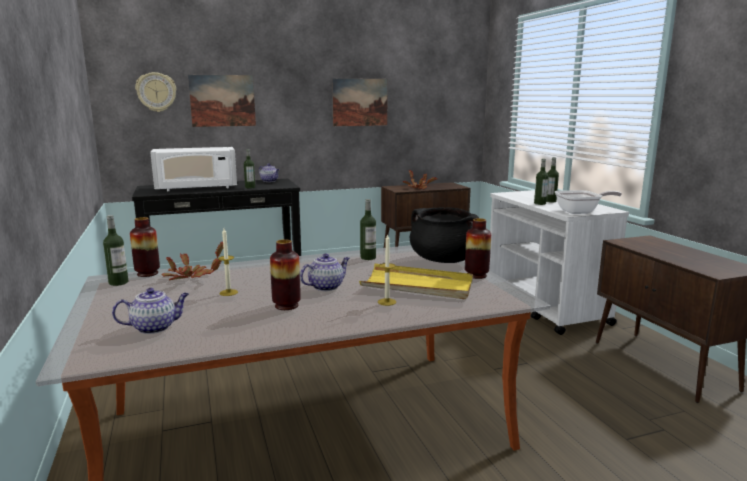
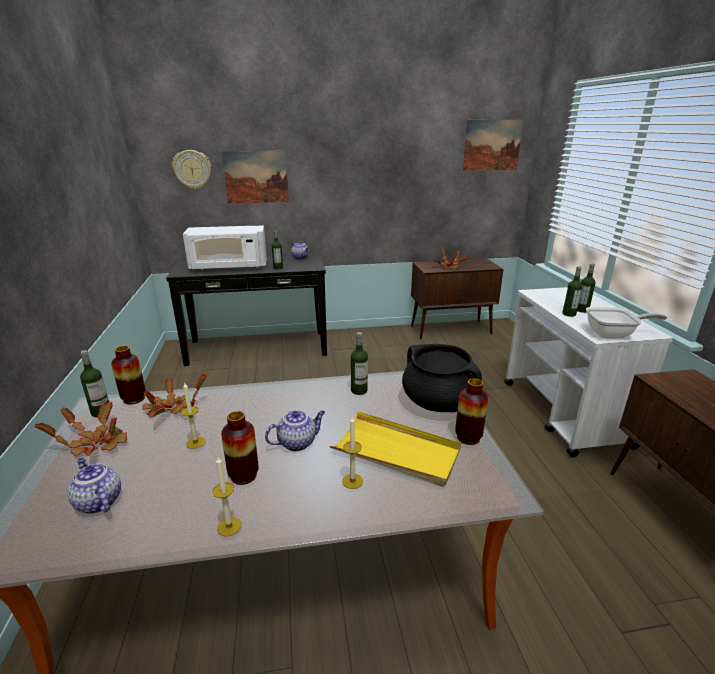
camera: 10 degrees right, 10 degrees up
(127, 299) = (95, 443): none -> potted plant
(155, 327) = (98, 502): teapot -> teapot turned 120 degrees counterclockwise
(289, 330) = (229, 526): none -> candle
(360, 102) = (394, 177): picture -> picture (492, 145)

